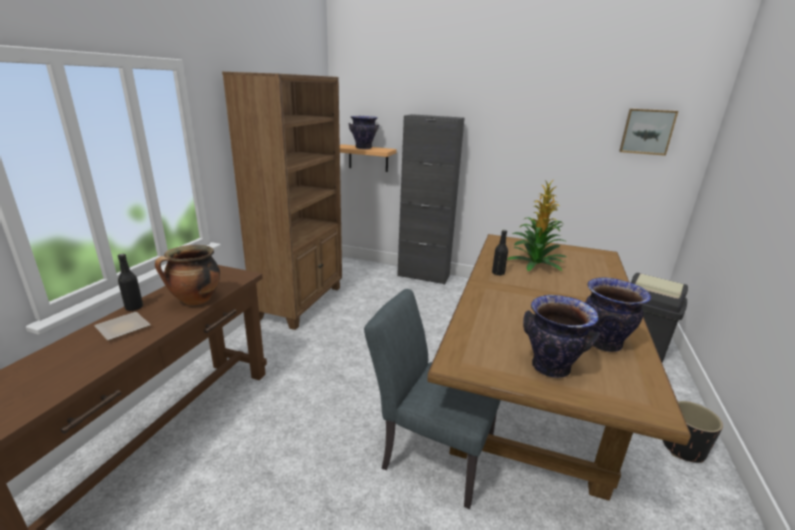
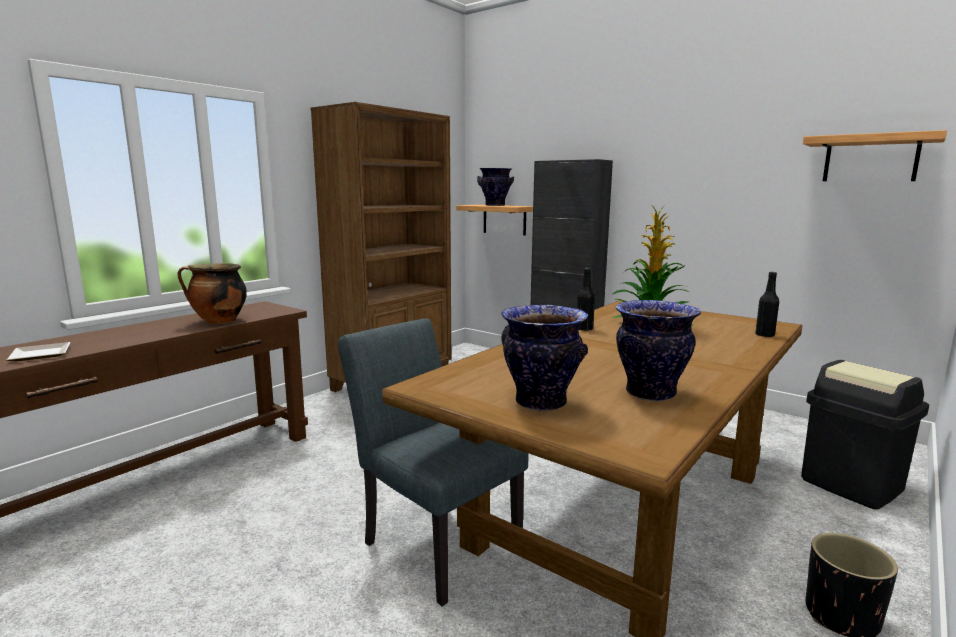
camera: 20 degrees right, 10 degrees down
(122, 329) = (133, 332): plate -> plate (38, 355)
(134, 307) = (161, 321): black bottle -> black bottle (764, 335)
(647, 131) = (870, 159): picture -> shelf

